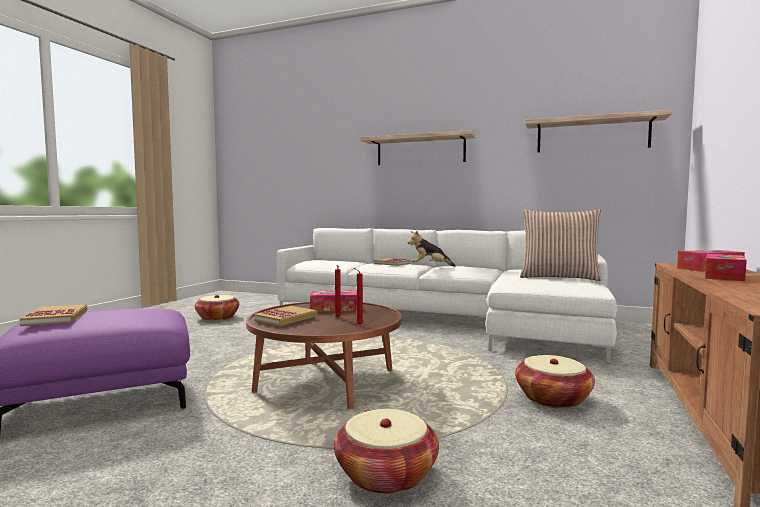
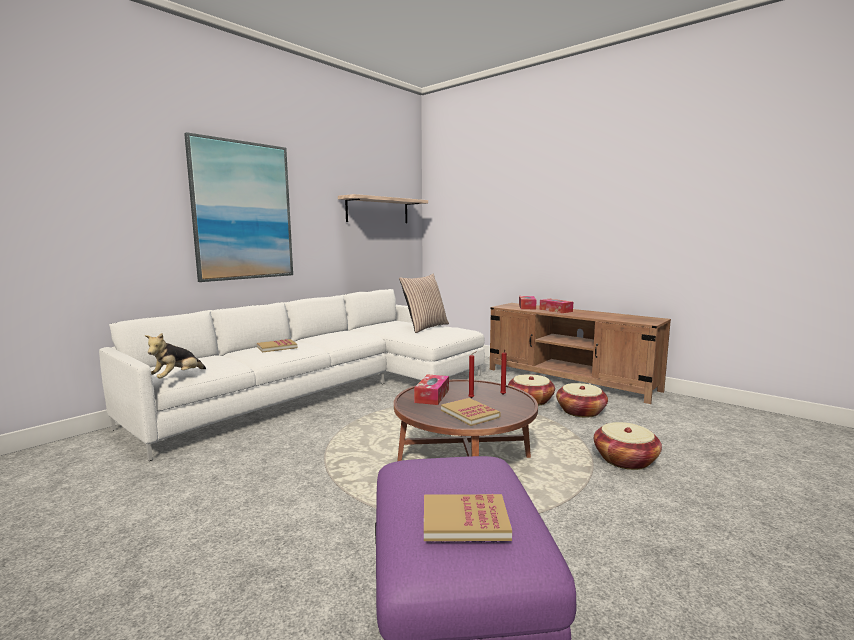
camera: 70 degrees left, 5 degrees up
(217, 318) = (94, 514): basket -> basket (580, 411)
(420, 150) = (243, 211): shelf -> picture
(430, 266) = (322, 341): plush toy -> plush toy (177, 377)

